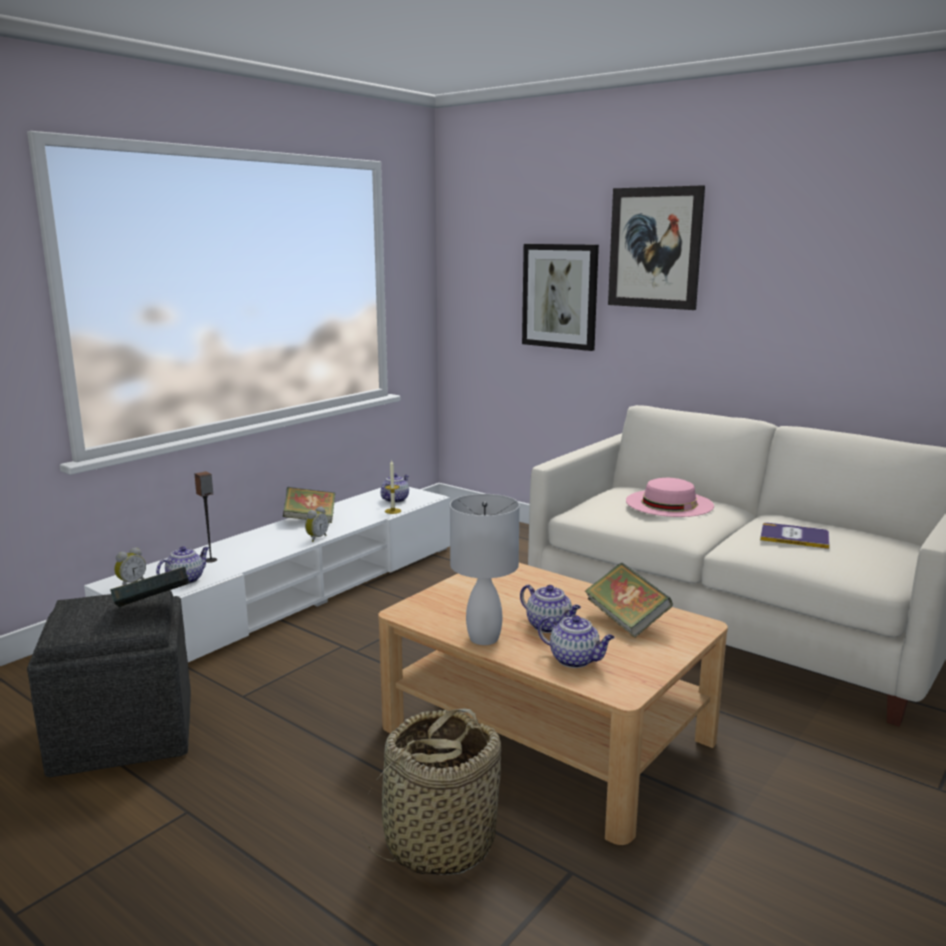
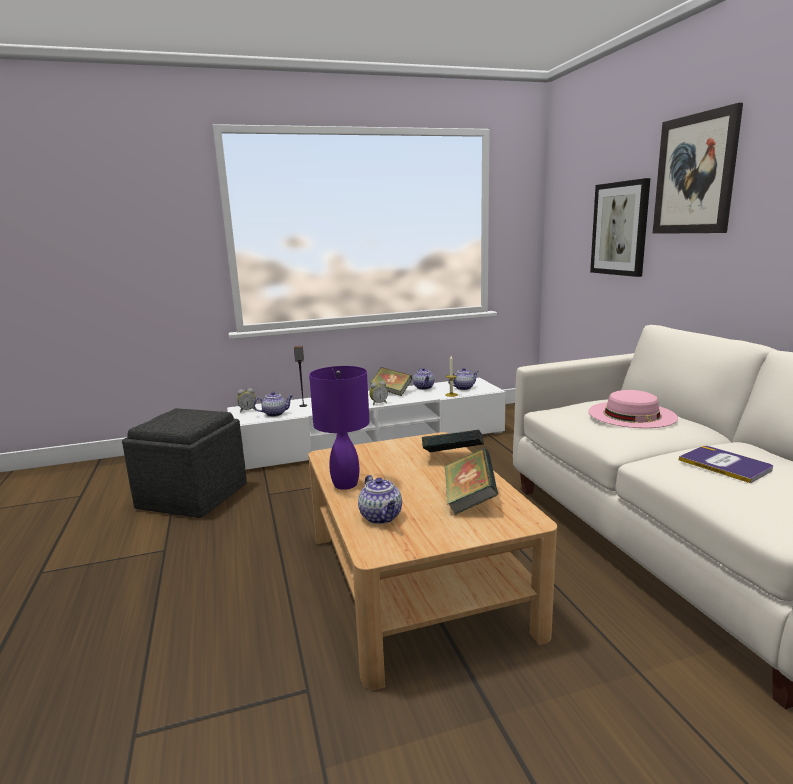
camera: 35 degrees right, 0 degrees up
(153, 608) = (203, 421): book -> book (453, 458)
(439, 842) = (256, 626): basket -> none
(485, 638) = (346, 484): white table lamp -> purple table lamp
(550, 626) = (403, 488): teapot -> teapot (424, 388)

